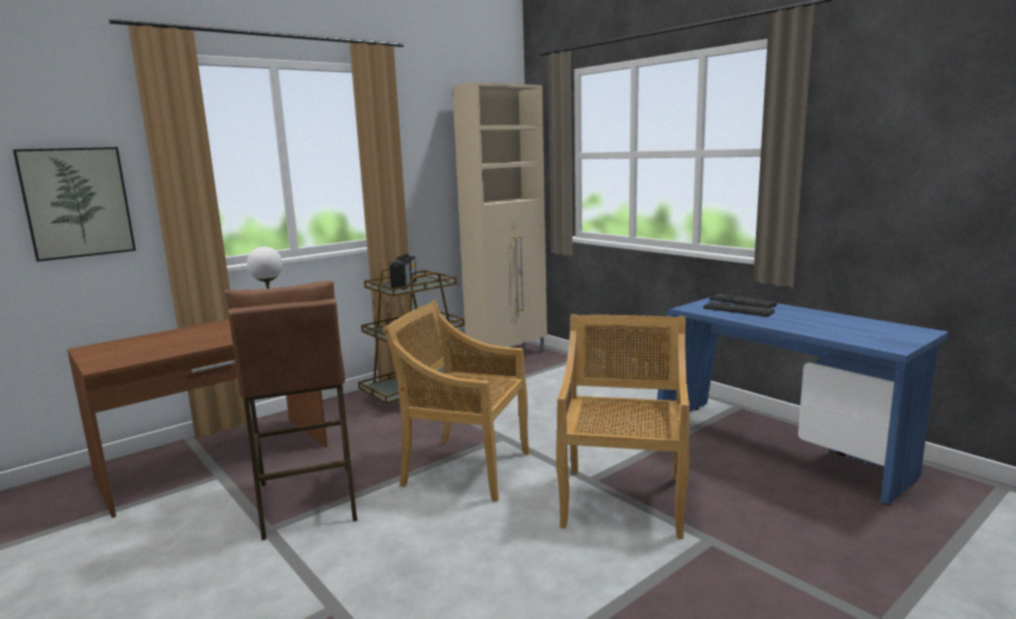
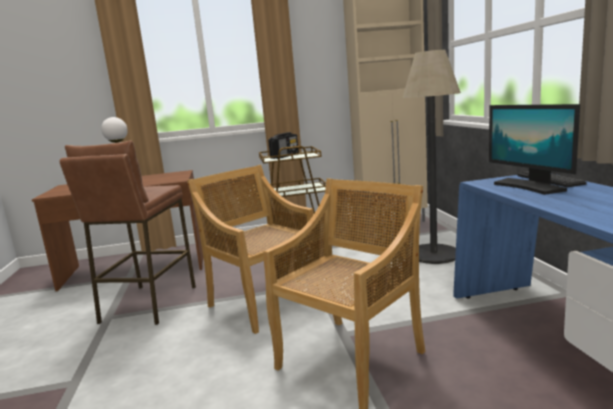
camera: 30 degrees right, 0 degrees up
(77, 202) = (70, 95): picture -> none
(591, 387) = (434, 254): none -> floor lamp
(738, 310) = (529, 186): keyboard -> monitor

